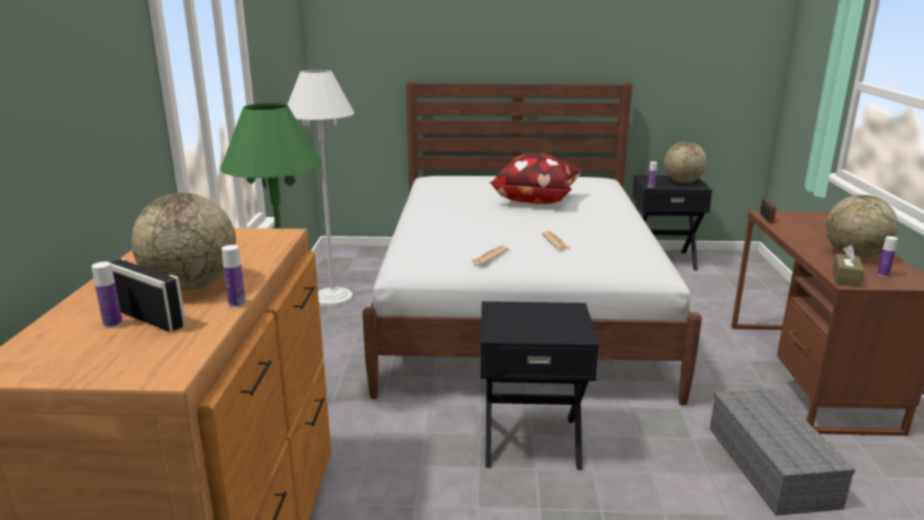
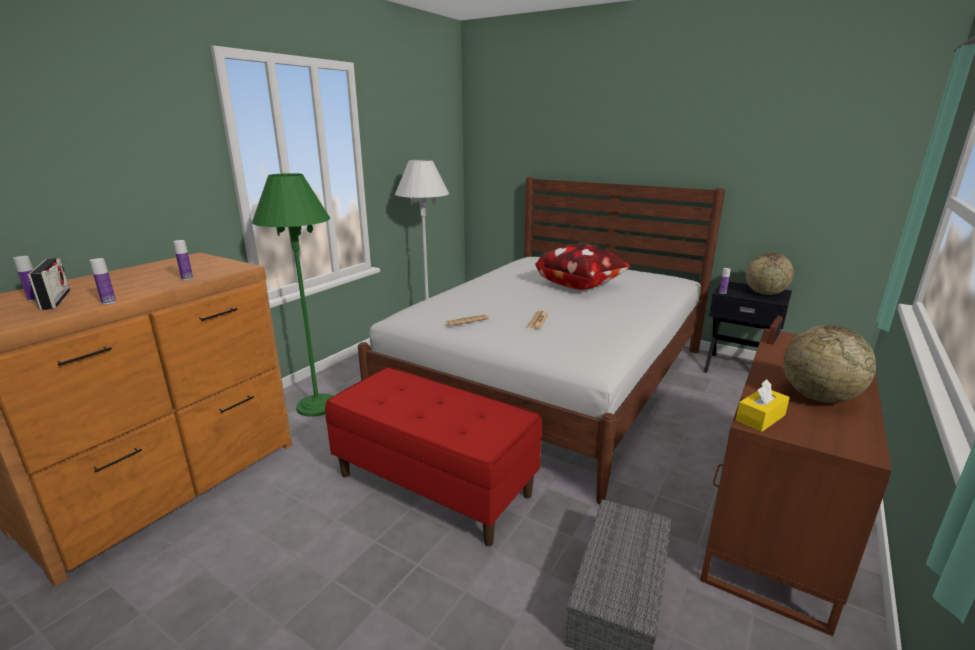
camera: 30 degrees right, 0 degrees up
(192, 286) = (119, 287): globe -> none
(531, 440) = (434, 484): black nightstand -> red bench
(845, 278) = (760, 418): brown tissue box -> yellow tissue box
(882, 275) = (819, 427): bottle -> bottle (187, 278)

